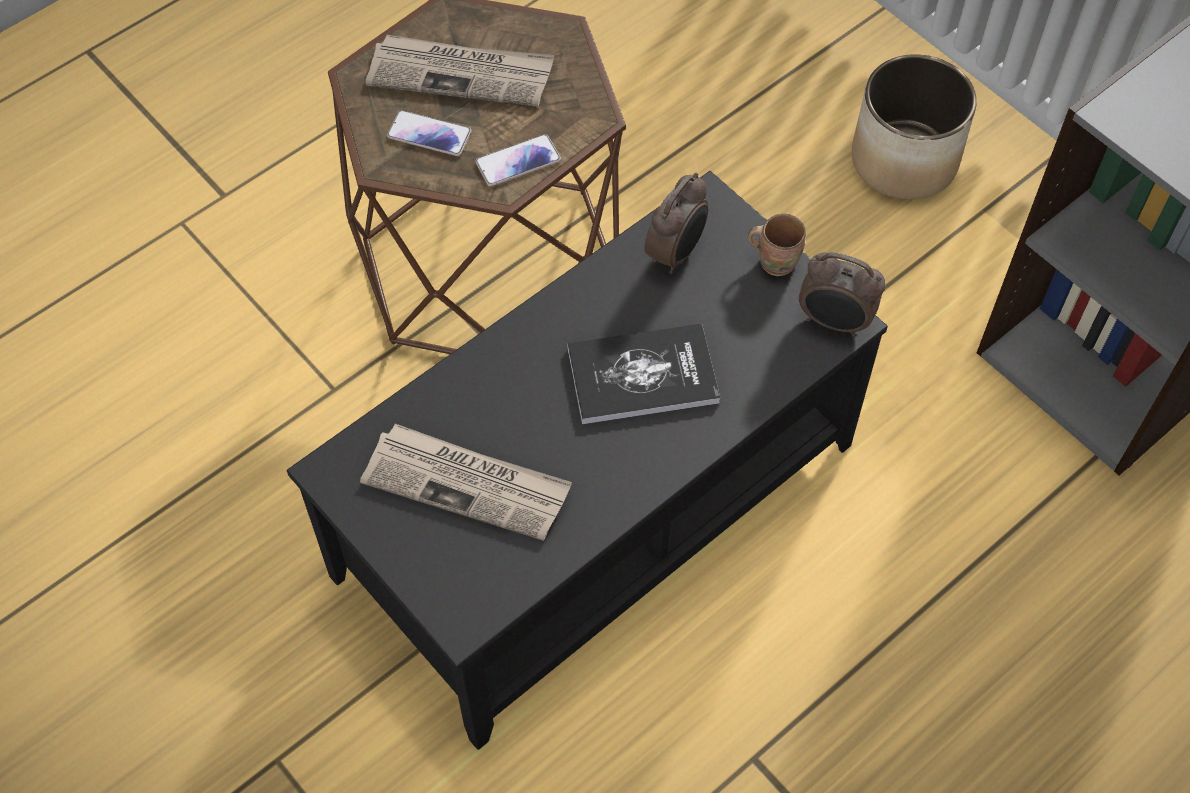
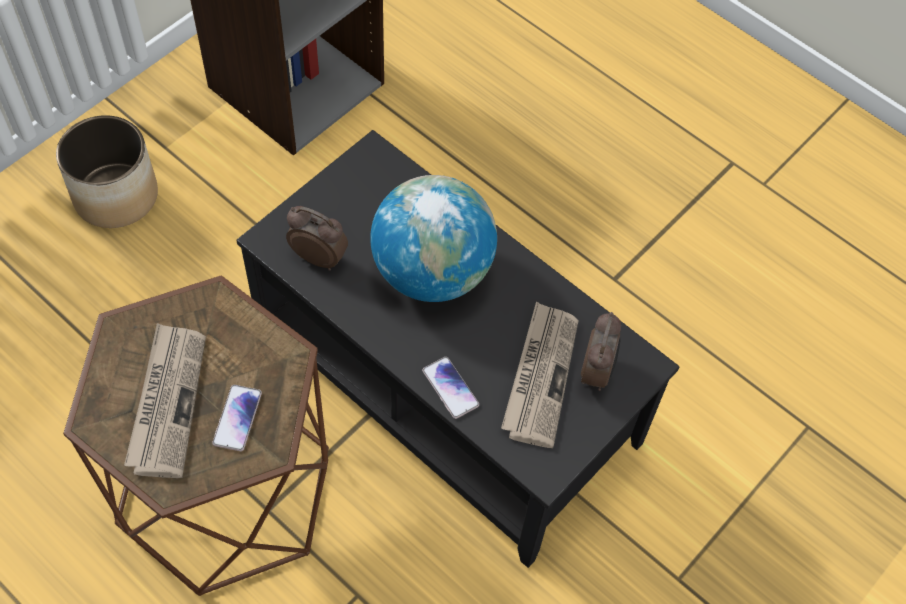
camera: 100 degrees left, 0 degrees up
(518, 161) = (264, 347): phone -> phone (450, 388)
(642, 375) = (432, 272): book -> globe
(776, 259) = (321, 194): brown mug -> none
(834, 322) = (373, 159): alarm clock -> alarm clock (596, 371)

